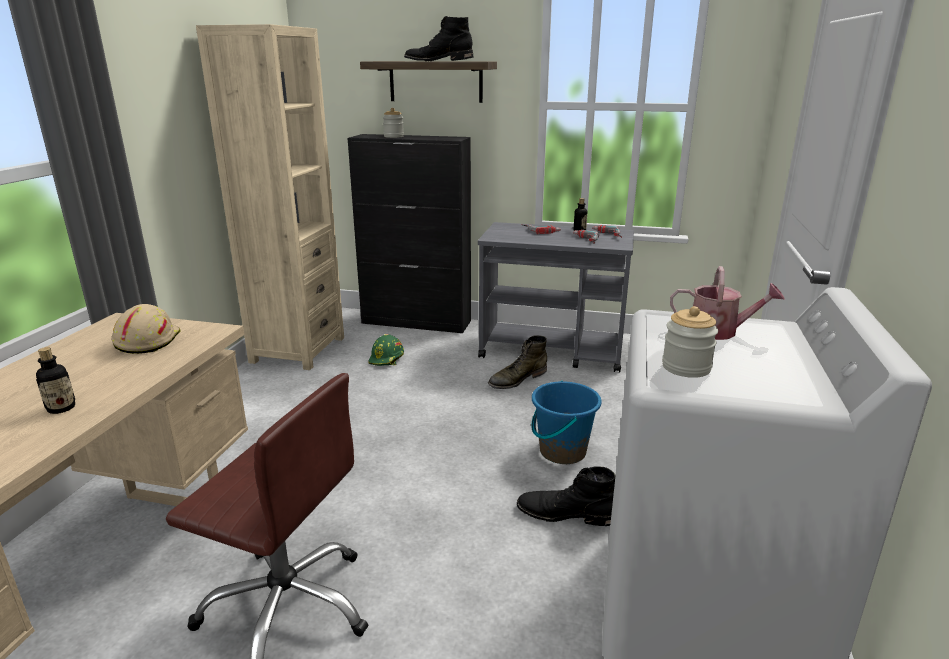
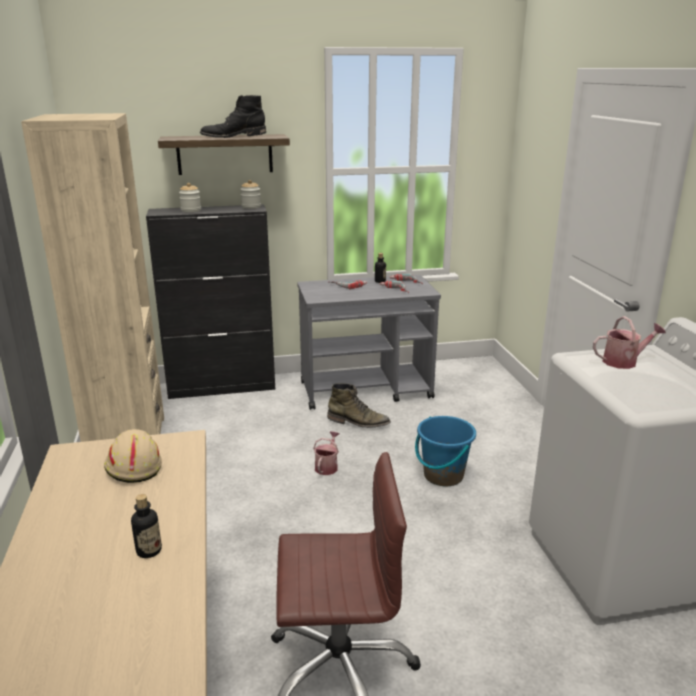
camera: 25 degrees left, 0 degrees up
(387, 359) = (226, 429): green hard hat -> none
(449, 412) = (327, 466): none -> watering can
(517, 379) = (358, 422): green boot -> green boot turned 105 degrees counterclockwise
(566, 513) = (485, 524): black boot -> none
(686, 367) = (639, 393): jar -> jar (251, 207)

